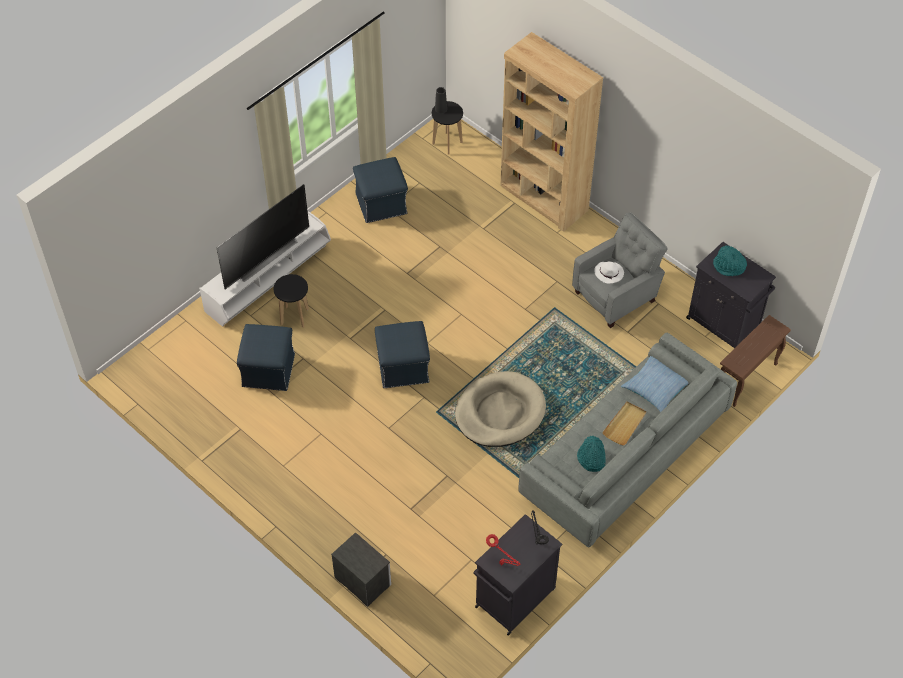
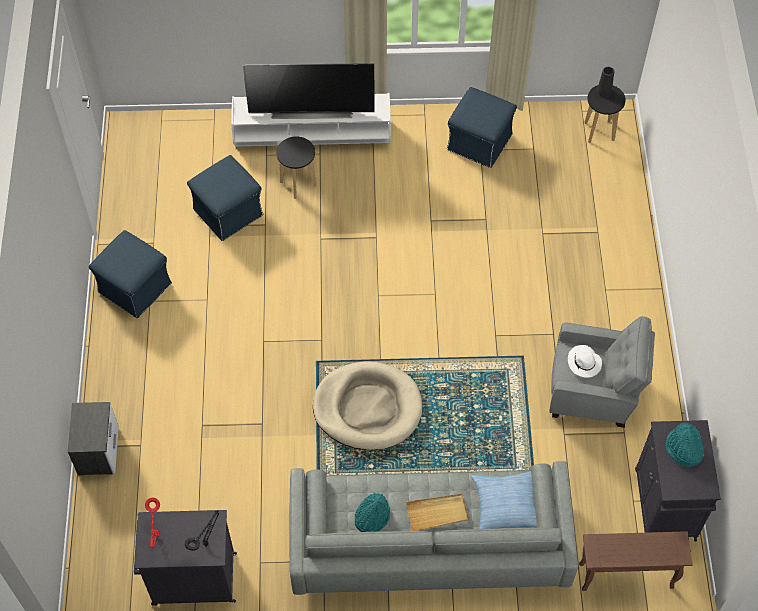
camera: 45 degrees right, 5 degrees up
(402, 367) = (333, 299): blue ottoman -> blue ottoman (134, 287)
(543, 198) = (629, 249): brown bookcase -> none

